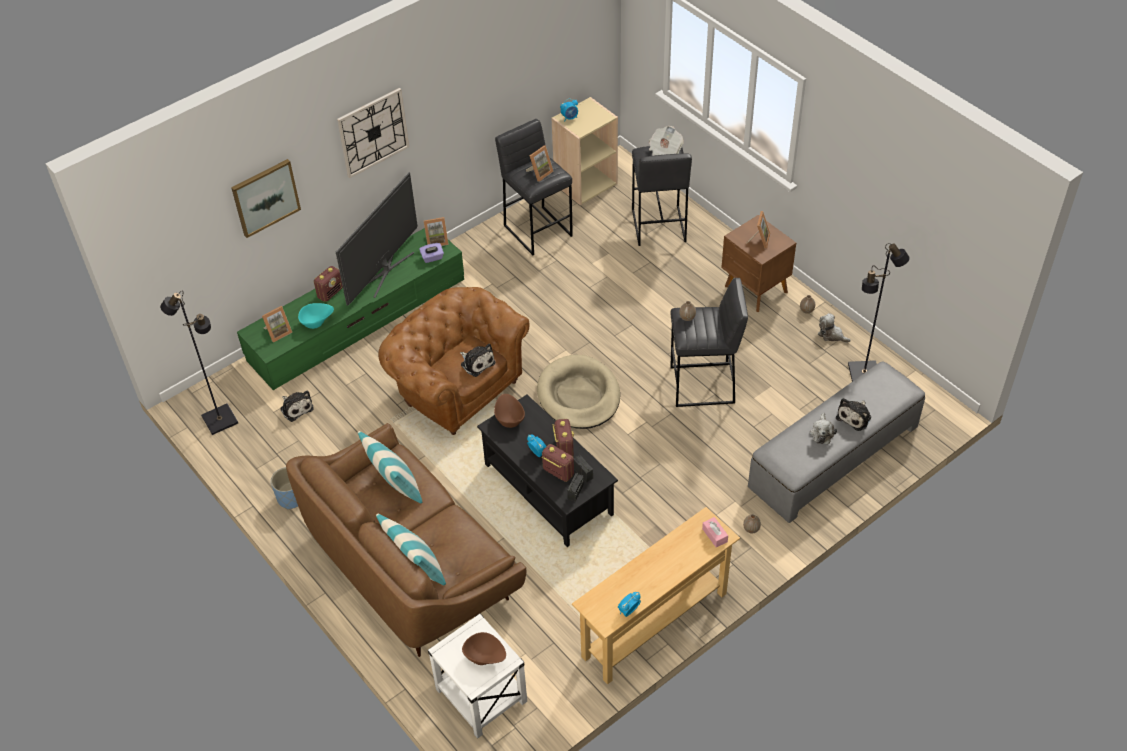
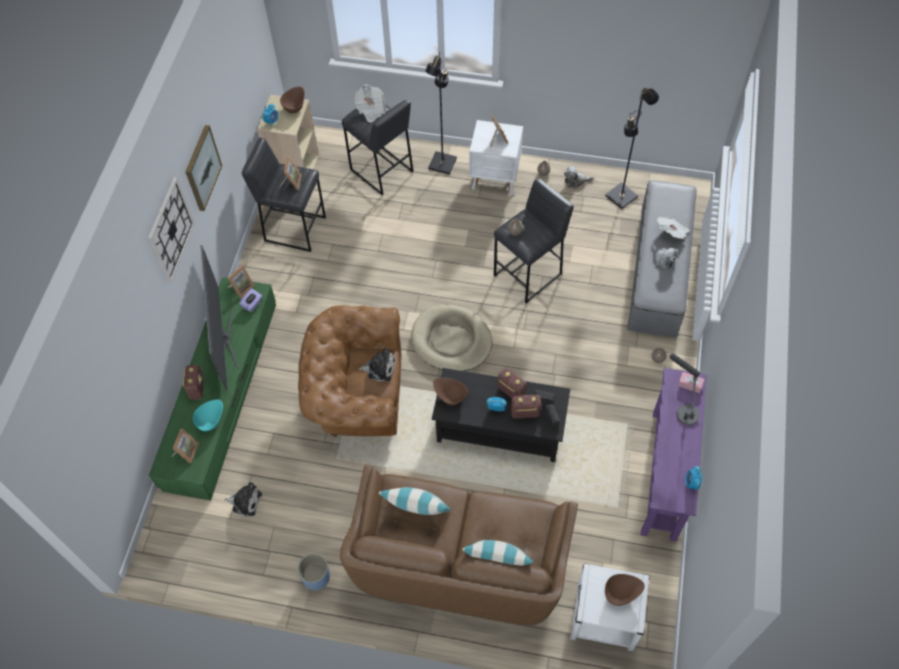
camera: 40 degrees left, 10 degrees up
(220, 420) = (191, 557): black floor lamp -> black floor lamp (442, 163)
(265, 197) = (128, 347): picture -> picture (202, 168)
(600, 116) = (295, 107): none -> brown bowl
(655, 625) = (664, 474): beige console table -> purple console table
(685, 550) = (682, 410): none -> table lamp
(755, 290) = (495, 179): brown nightstand -> white nightstand
(855, 416) = (672, 233): plush toy -> newspaper

